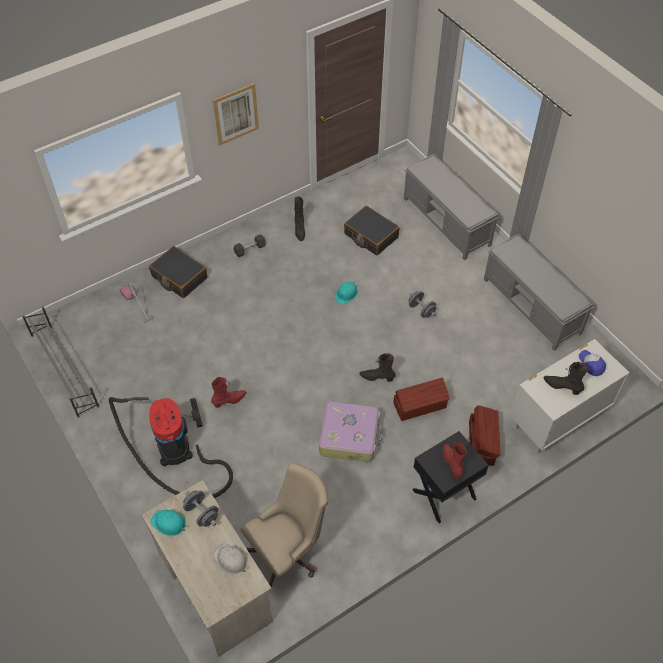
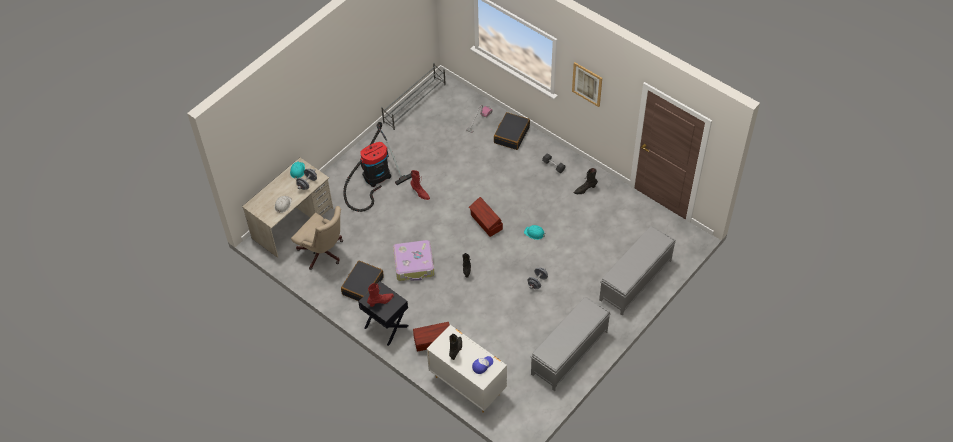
camera: 75 degrees right, 0 degrees up
(371, 236) = (598, 234): black suitcase -> black suitcase (362, 285)
(420, 406) = (451, 299): brown storage box -> brown storage box (486, 222)

